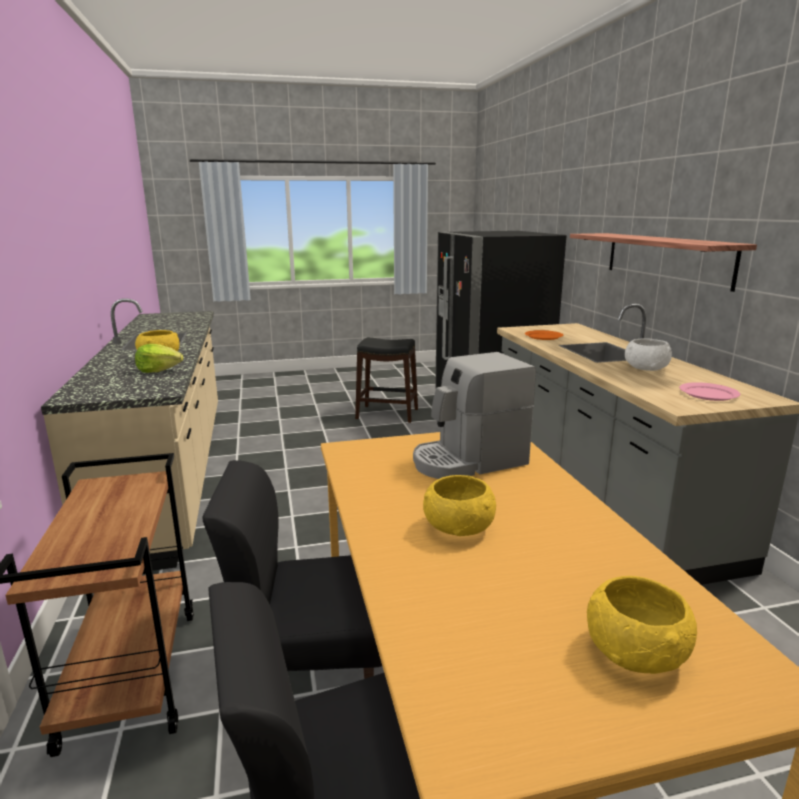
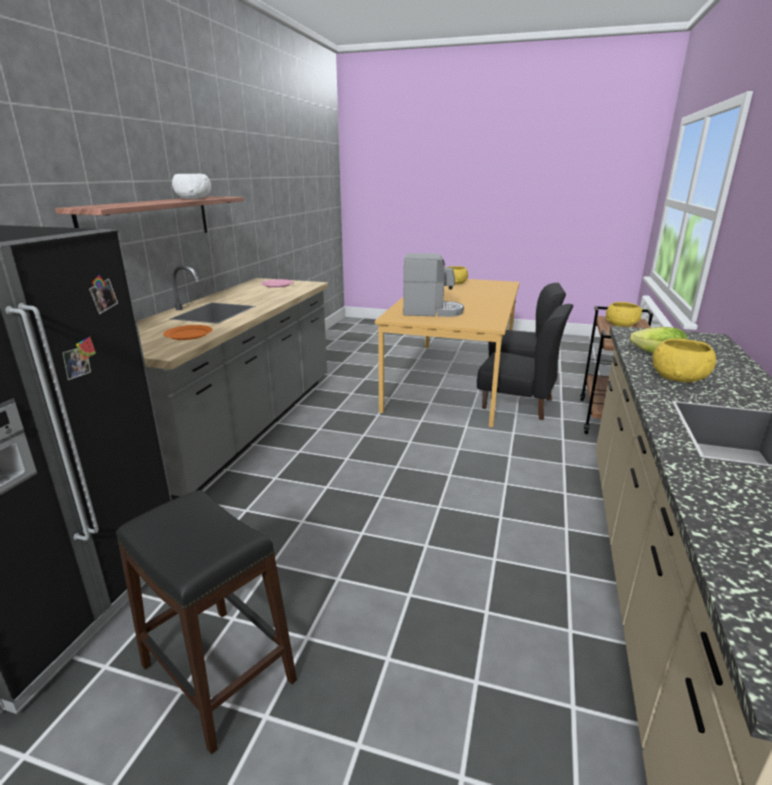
camera: 150 degrees left, 5 degrees up
(459, 527) = (468, 299): yellow bowl -> yellow bowl (621, 324)
(646, 368) = (245, 297): white bowl -> white bowl (193, 198)

